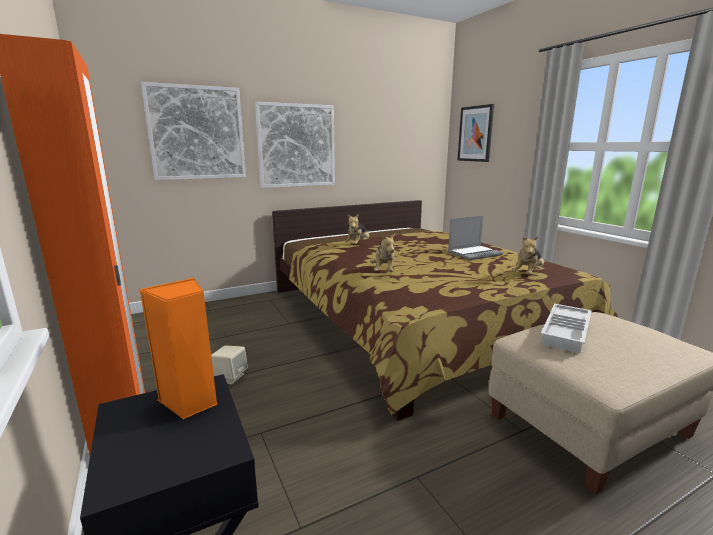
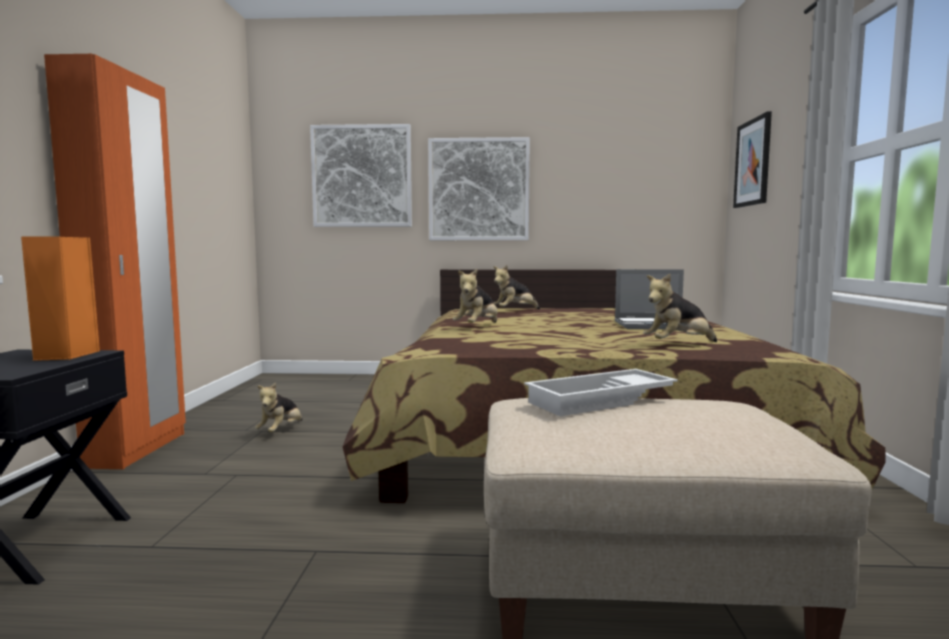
camera: 30 degrees right, 10 degrees down
(230, 377) = (281, 431): beige speaker -> plush toy

